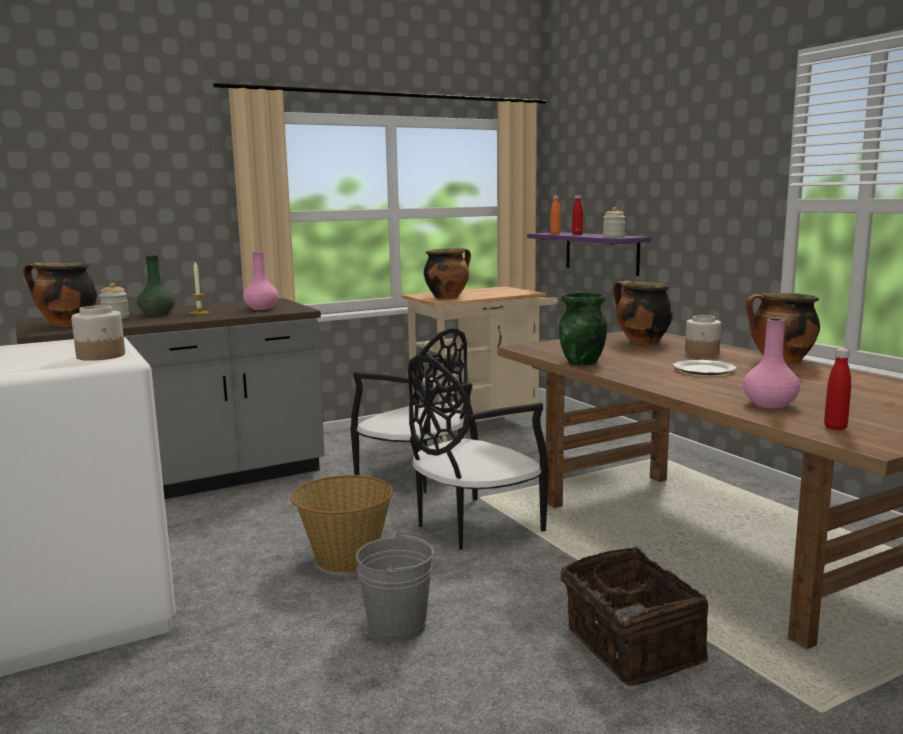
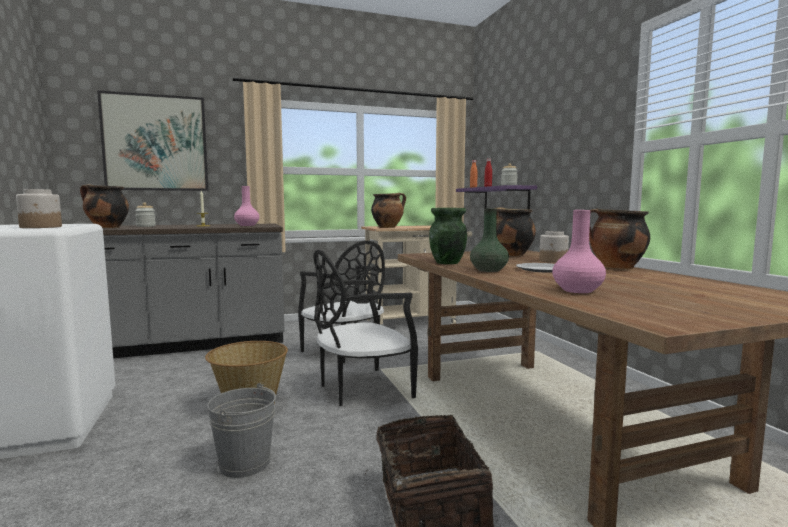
camera: 10 degrees right, 5 degrees down
(100, 185) = (156, 143): none -> picture
(157, 314) = (175, 226): green vase -> green vase (488, 270)
(835, 427) = (628, 308): red bottle -> none

